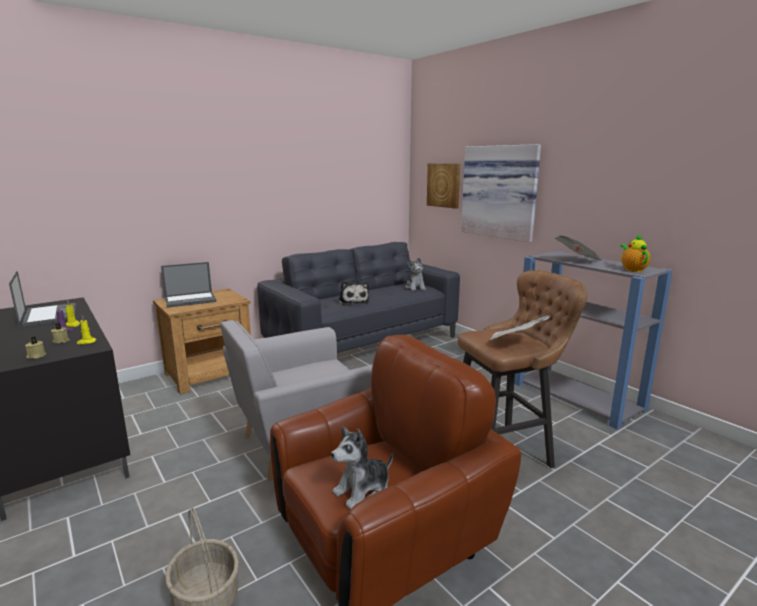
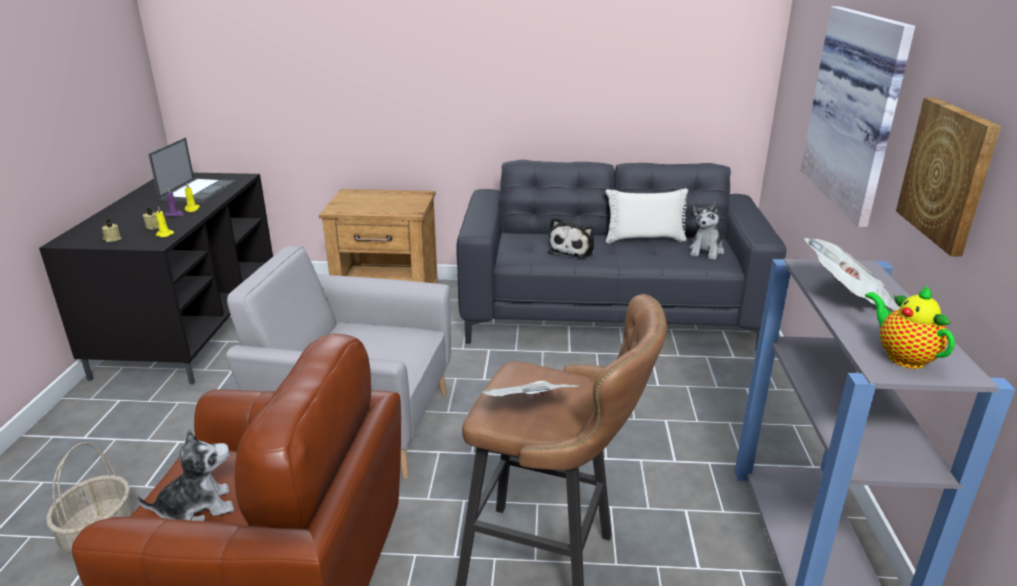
camera: 40 degrees right, 10 degrees up
(191, 300) = (371, 199): laptop -> none
(363, 491) = (197, 509): plush toy -> plush toy turned 150 degrees clockwise
(378, 289) = (644, 239): none -> white pillow
(444, 185) = (809, 74): picture -> picture (948, 173)
(632, 269) = (902, 357): teapot -> teapot turned 60 degrees counterclockwise

